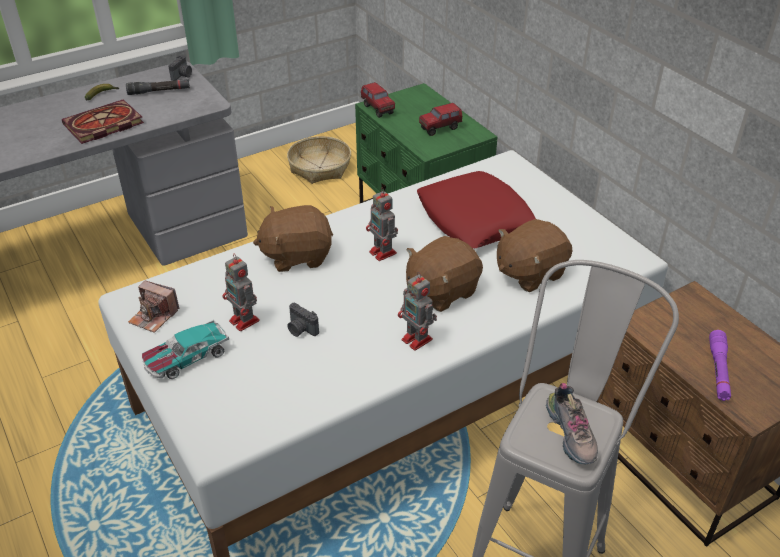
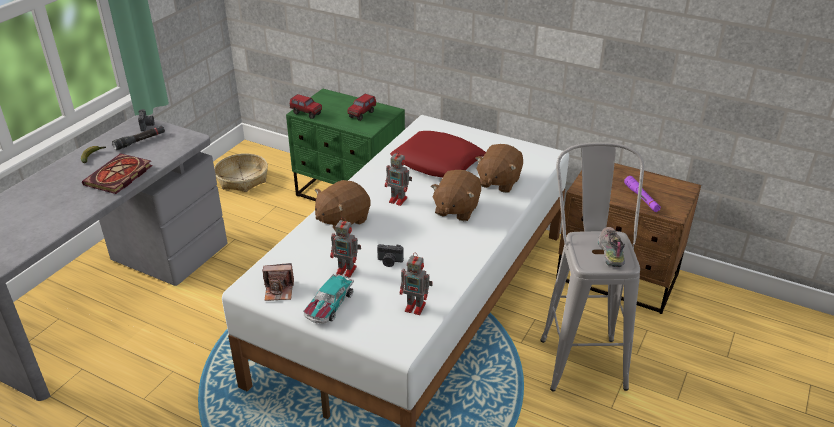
camera: 30 degrees left, 5 degrees down
(418, 340) = (468, 241): toy robot -> toy robot (416, 307)
(572, 434) = (609, 251): shoe -> shoe turned 135 degrees counterclockwise

